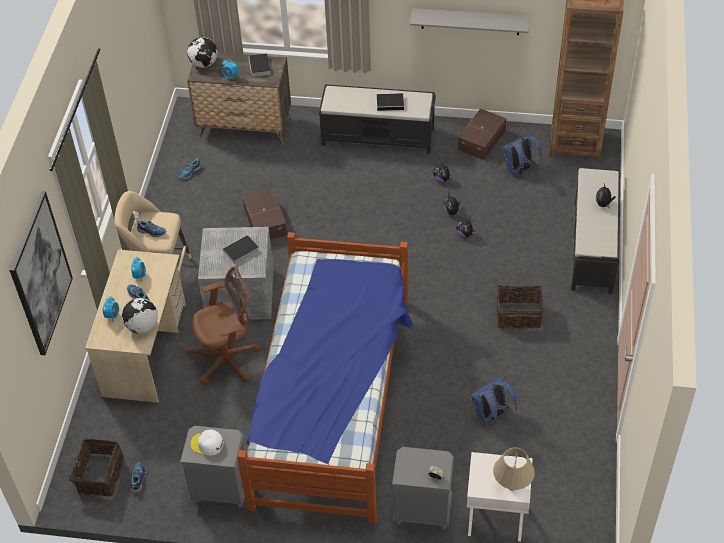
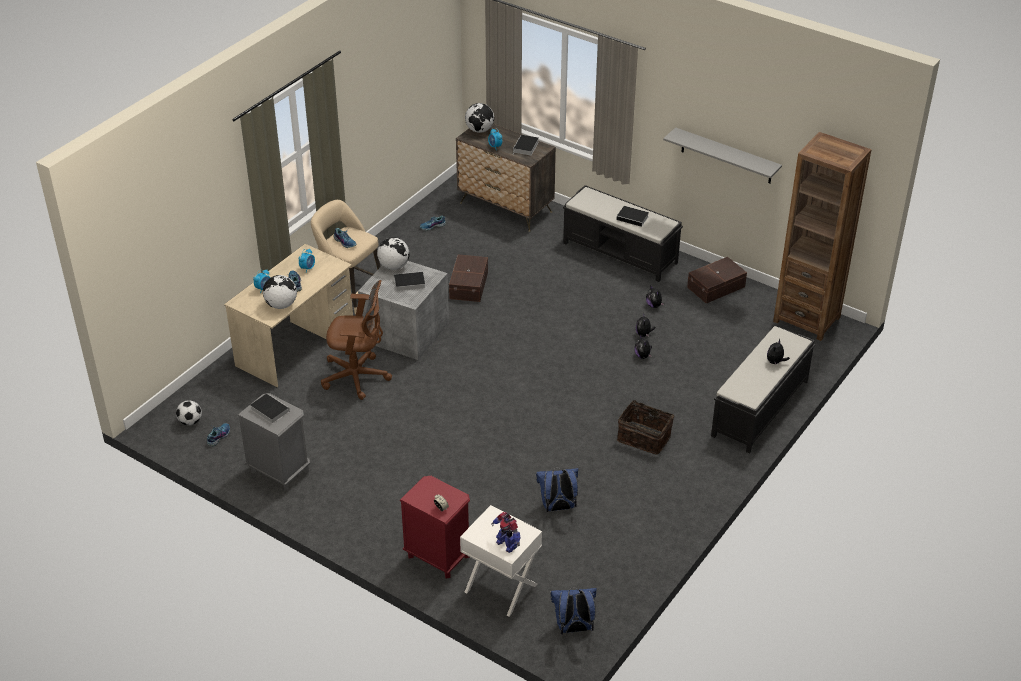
camera: 25 degrees right, 10 degrees down
(40, 274) = (197, 211): picture -> none
(99, 475) = (190, 422): basket -> football
(207, 444) = (268, 410): white cap -> book
(214, 239) = (394, 266): none -> globe
(334, 399) = (425, 441): bed -> none
(422, 511) = (438, 556): grey nightstand -> red nightstand
(512, 485) = (507, 544): beige table lamp -> toy robot
(519, 170) = (734, 322): blue backpack -> blue backpack (573, 628)

